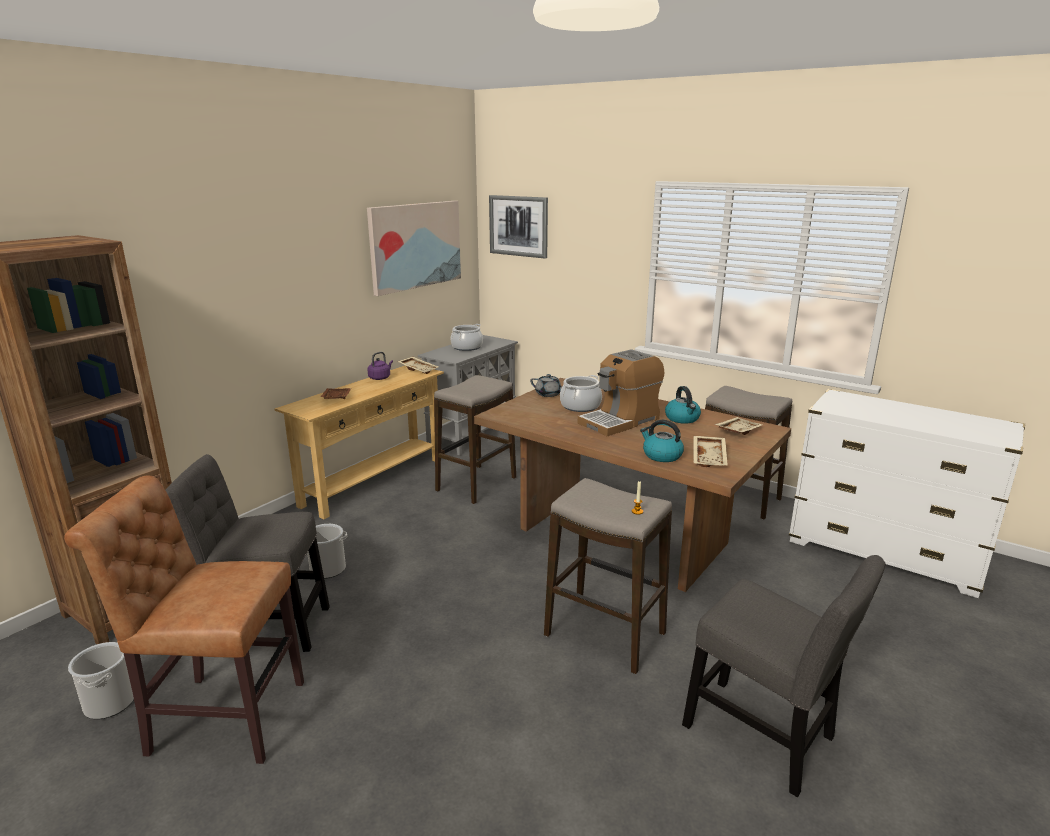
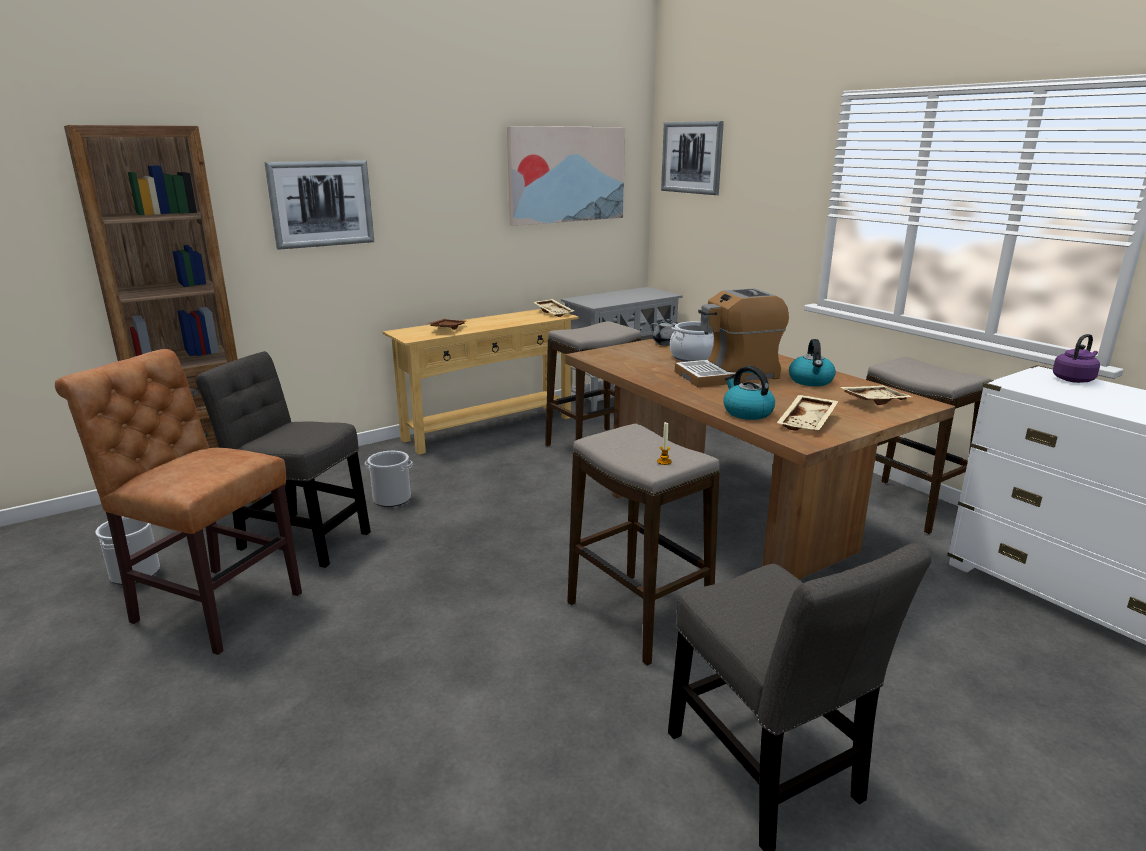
camera: 20 degrees right, 0 degrees up
(213, 296) = (321, 204): none -> picture
(380, 378) = (508, 316): purple kettle -> purple kettle (1074, 379)
(466, 347) = (619, 296): cooking pot -> none

